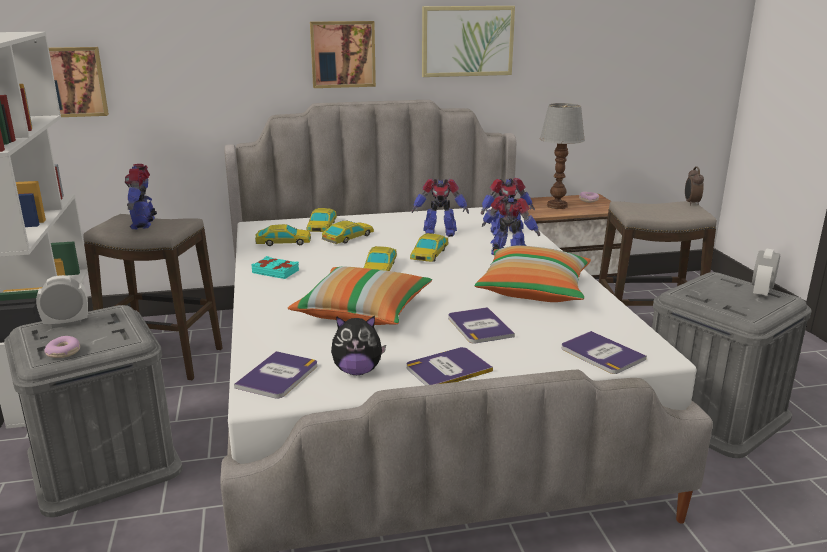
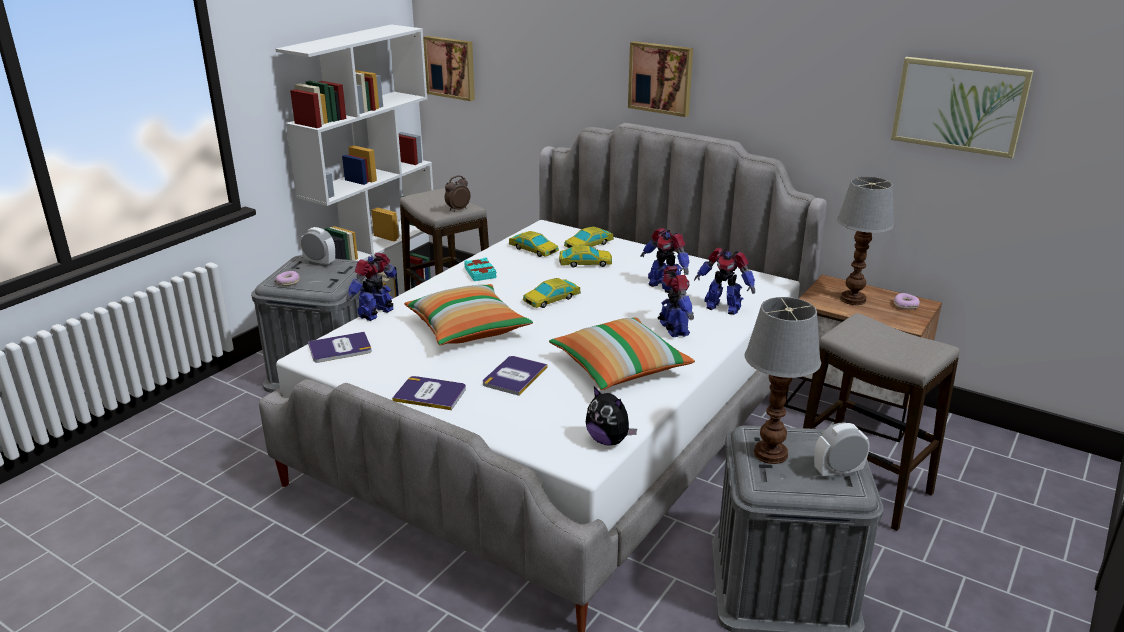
camera: 45 degrees right, 5 degrees up
(144, 224) = (443, 202): toy robot -> toy robot (377, 313)
(357, 371) = (382, 367): plush toy -> plush toy (608, 440)
(429, 254) = (613, 302): toy car -> none
(467, 41) = (791, 84): picture -> picture (959, 106)
(601, 354) = (546, 439): book -> none
(691, 203) = (941, 348): alarm clock -> alarm clock (457, 209)
(715, 300) = (770, 454): none -> table lamp

